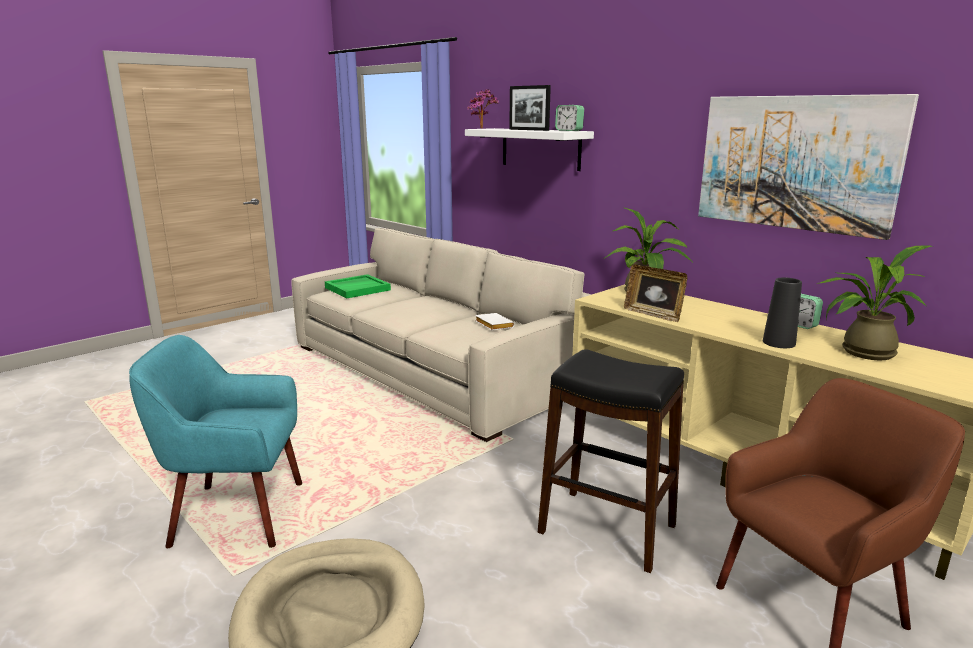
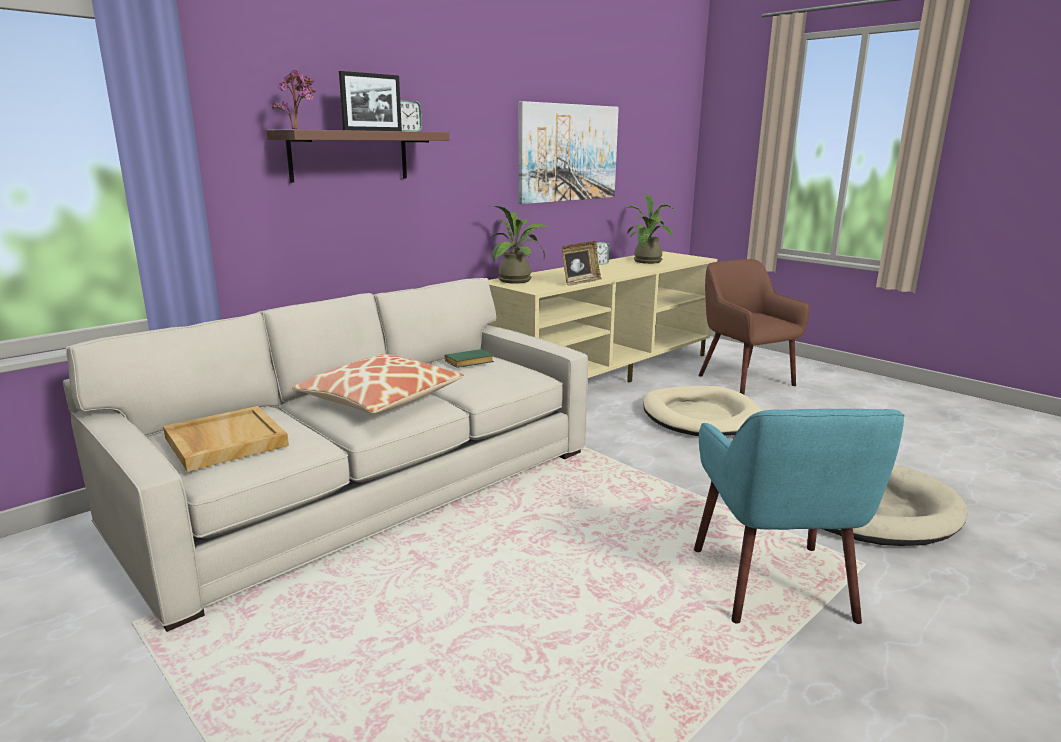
camera: 90 degrees left, 0 degrees up
(357, 288) = (225, 441): green tray -> beige tray
(415, 309) = (381, 399): none -> pillow
(492, 325) = (468, 363): white book -> green book
(540, 148) = (349, 155): white shelf -> brown shelf
(608, 529) = (700, 416): black stool -> beige dog bed
(779, 343) = (637, 269): black vase -> none

